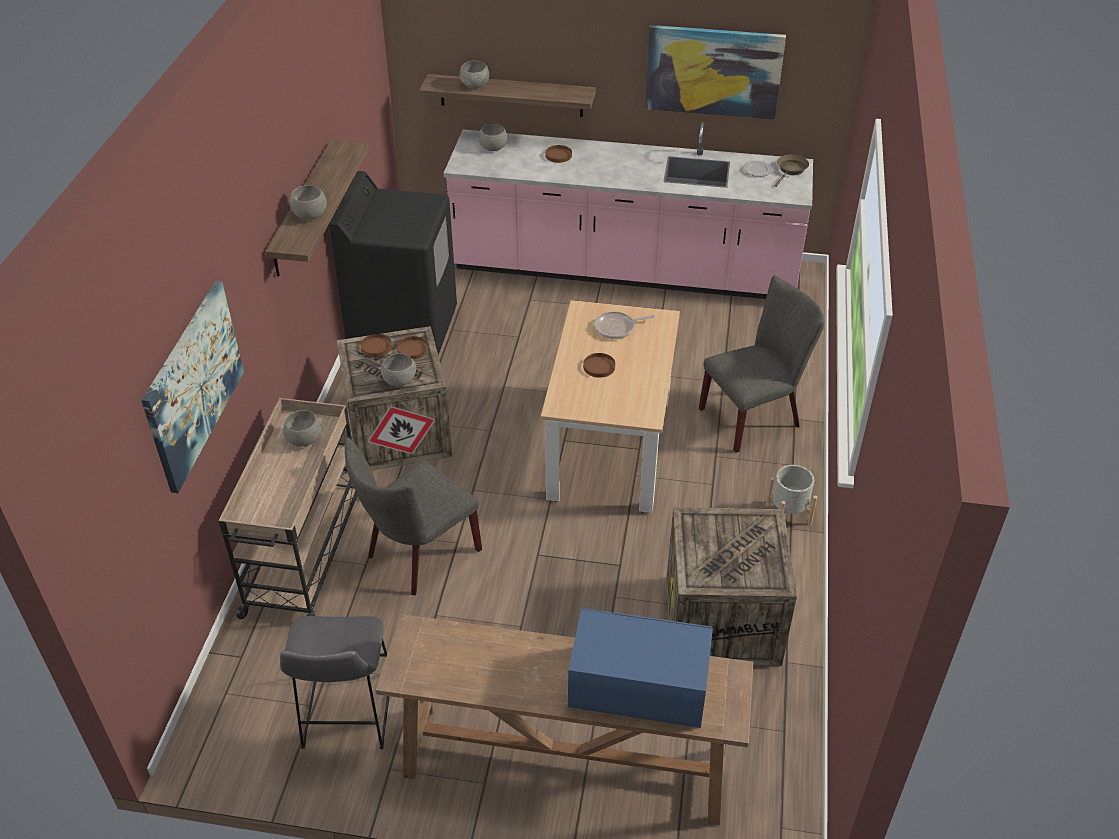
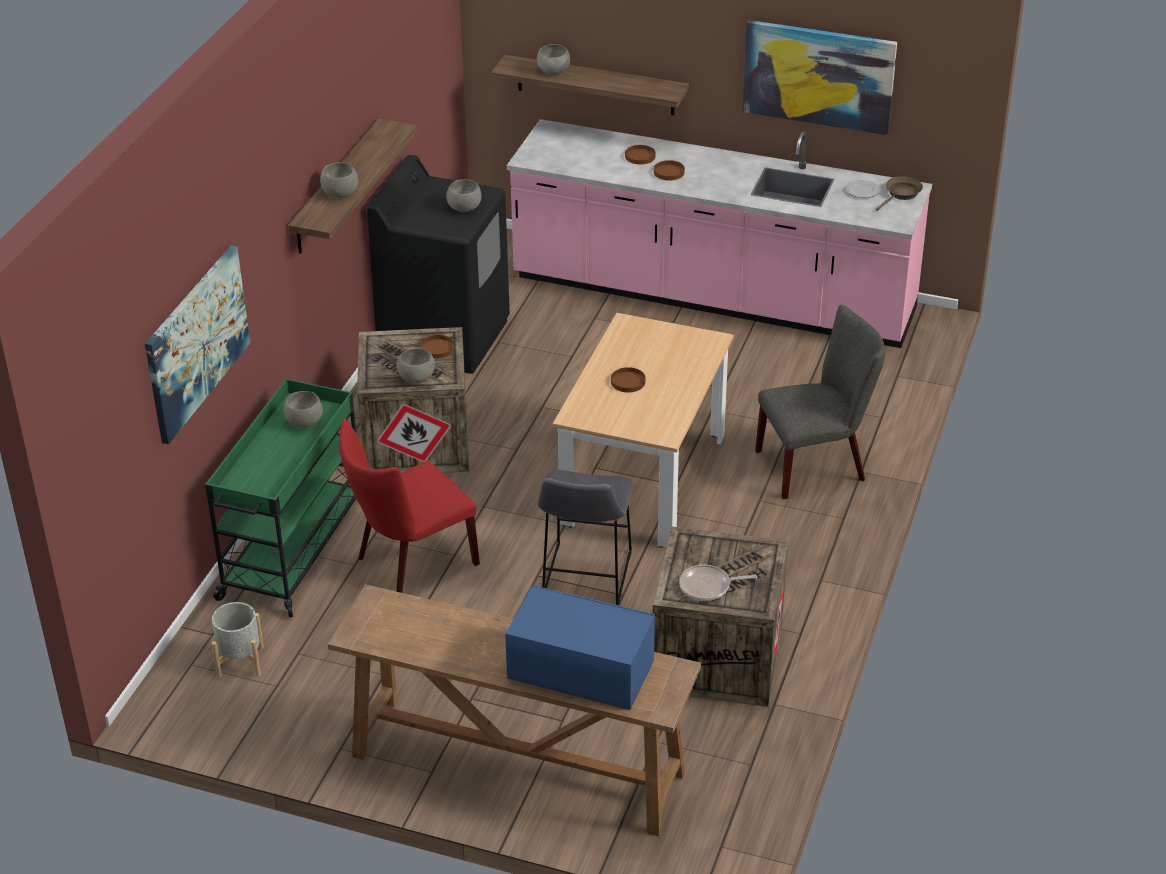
camera: 10 degrees right, 5 degrees down
(305, 556) = (293, 550): beige cart -> green cart
(346, 716) = (307, 698): grey stool -> grey stool (585, 580)
(376, 347) = (399, 342): brown plate -> brown plate (668, 172)
(418, 556) = (410, 563): grey chair -> red chair
(492, 148) = (568, 142): grey bowl -> grey bowl (464, 208)
(617, 328) = (659, 345): frying pan -> frying pan (708, 587)
(788, 514) = (822, 566): grey planter -> grey planter (240, 661)

